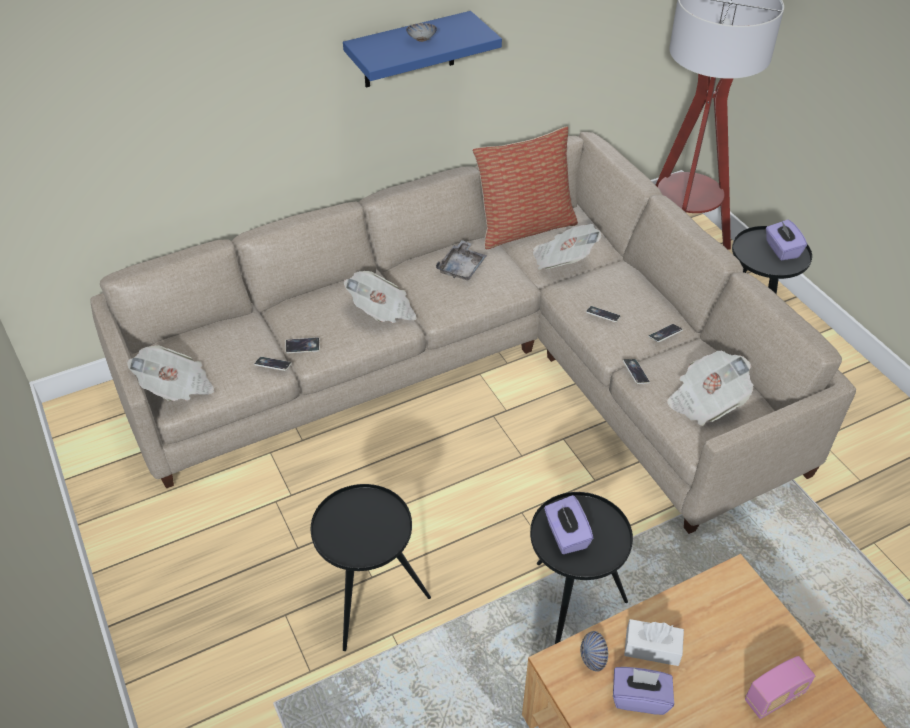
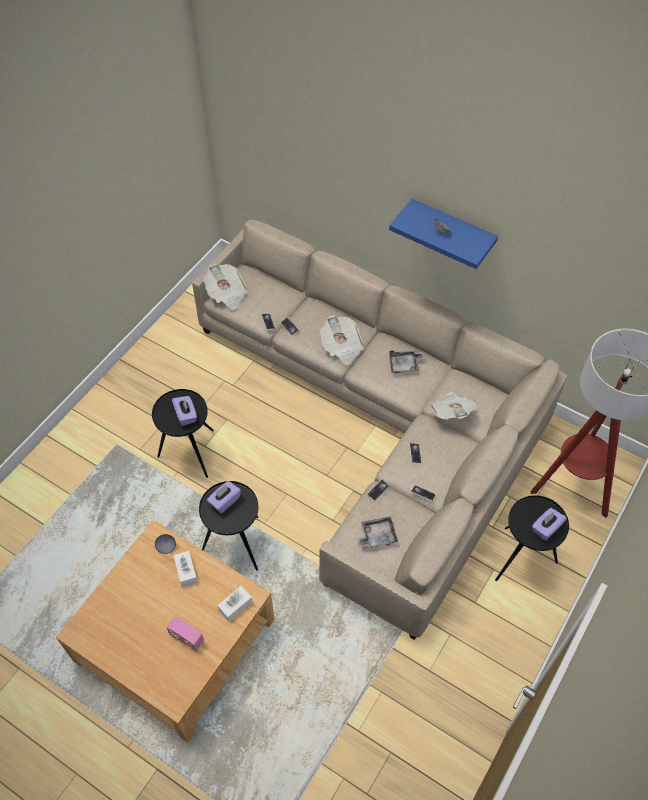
camera: 60 degrees right, 10 degrees up
(524, 227) = (468, 378): pillow -> none
(639, 698) = (155, 576): purple tissue box -> purple tissue box (186, 415)
(705, 401) = (377, 536): newspaper -> grey tray
(744, 606) = (235, 606): none -> white tissue box

